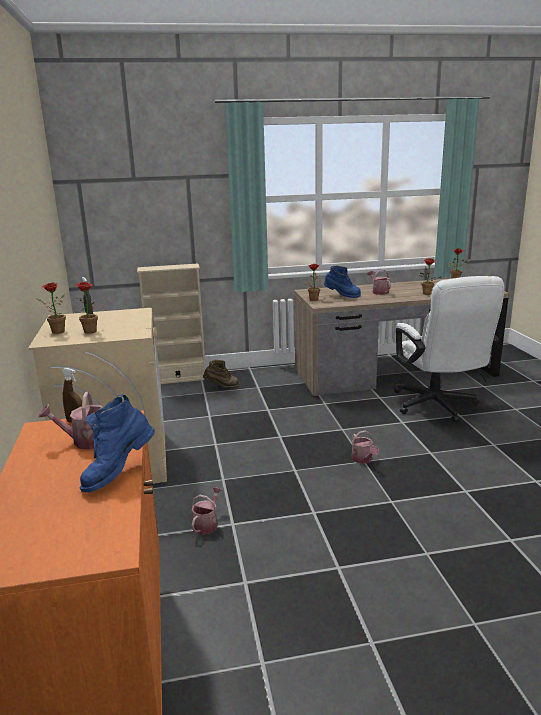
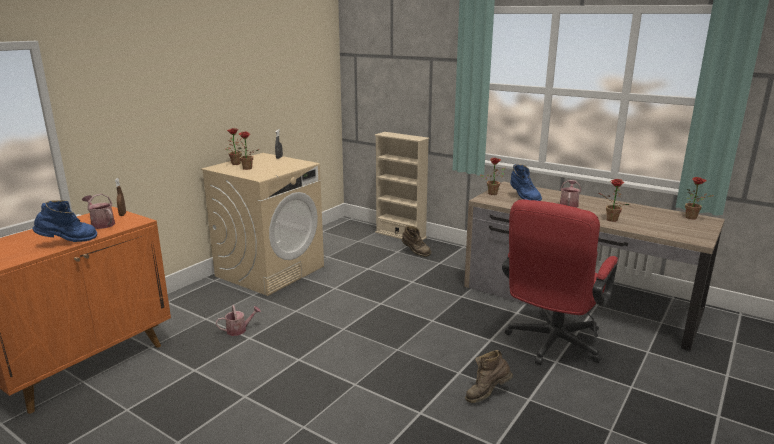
camera: 45 degrees right, 0 degrees up
(118, 474) = (68, 242): blue boot -> blue boot turned 150 degrees clockwise
(363, 459) = (399, 348): watering can -> none
(438, 407) = (551, 345): white office chair -> red office chair
(471, 455) = (487, 394): none -> brown boot

